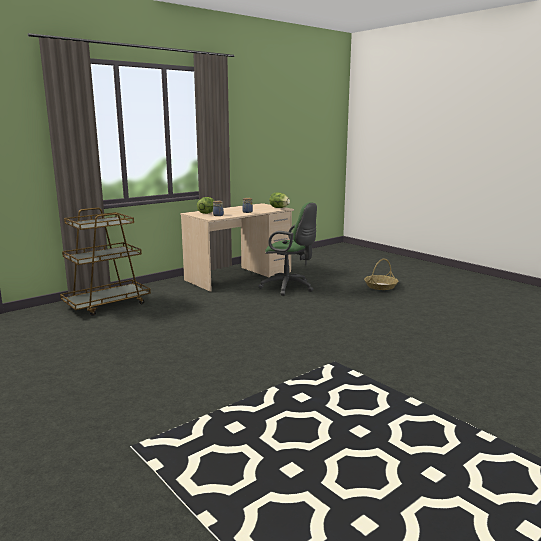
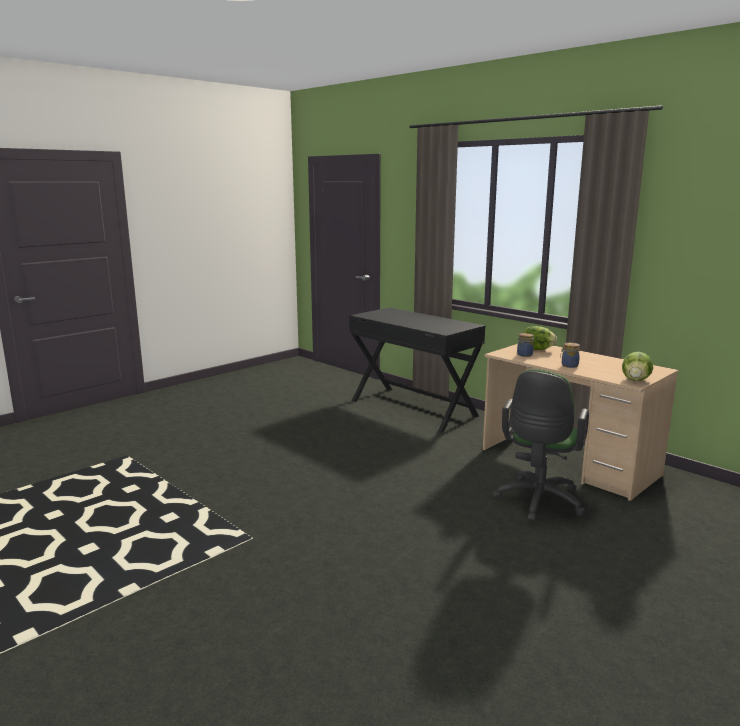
camera: 85 degrees right, 0 degrees up
(107, 304) = (413, 408): brown cart -> black desk
(380, 286) = (618, 601): basket -> none

